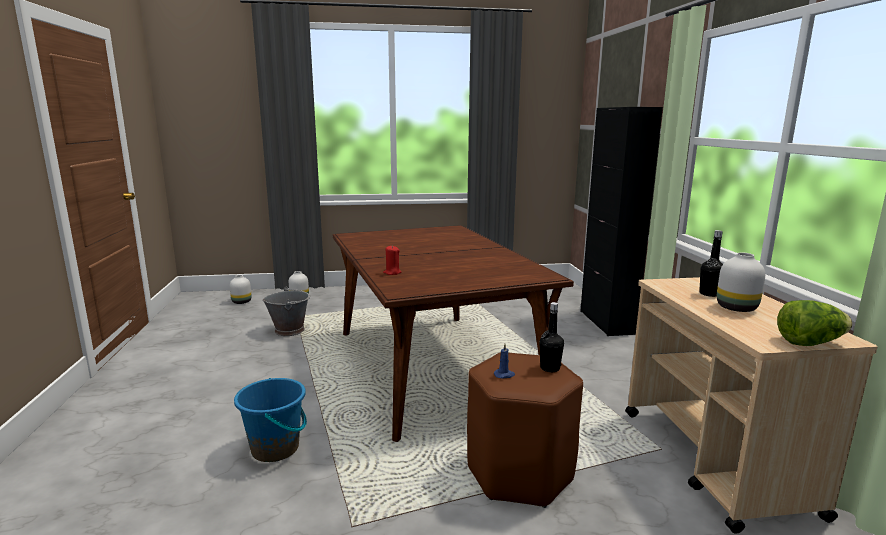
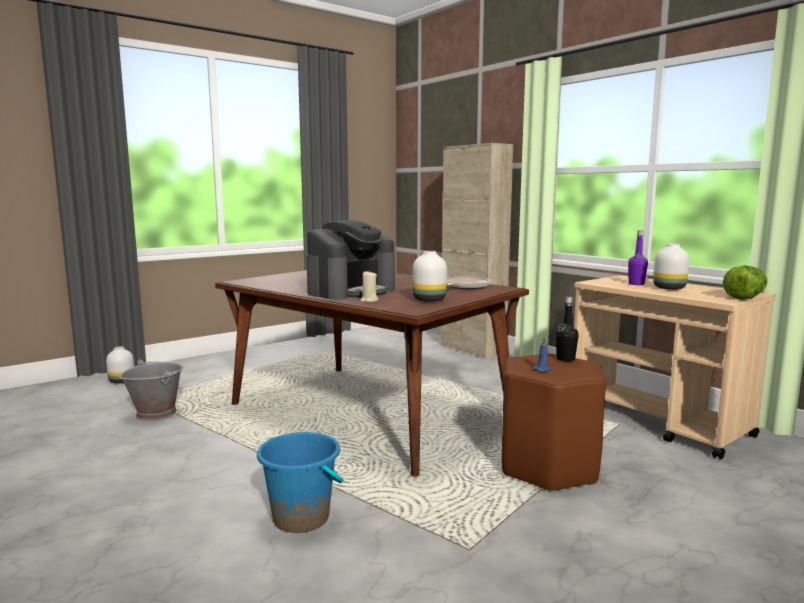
camera: 30 degrees left, 5 degrees down
(242, 302) = (42, 398): white vase -> white vase (430, 300)
(392, 273) = (369, 300): red candle -> beige candle
(403, 259) = (351, 291): none -> coffee machine
(512, 268) = (465, 287): none -> frying pan
(606, 322) = (472, 349): black cabinet -> beige cabinet
(709, 294) = (636, 284): black bottle -> purple bottle

